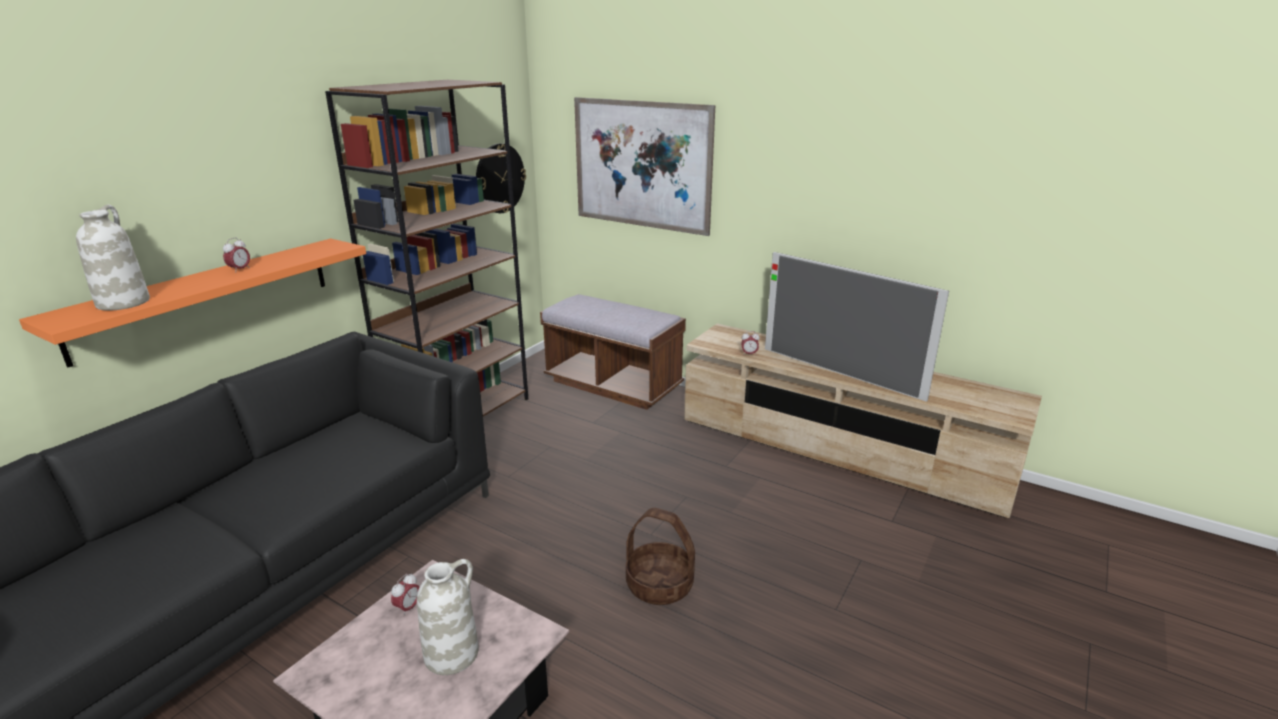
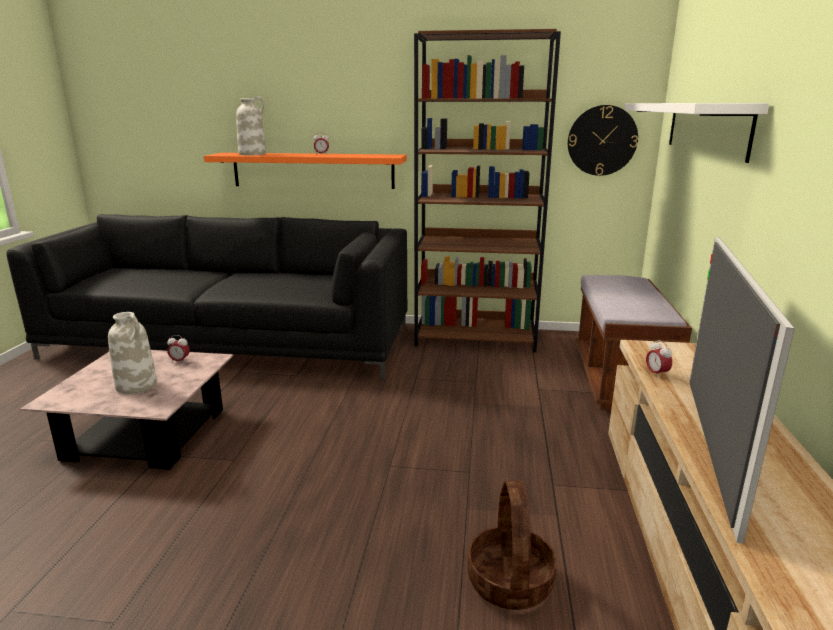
camera: 65 degrees right, 5 degrees down
(641, 165) = (706, 127): picture -> white shelf
(660, 585) = (319, 490): basket -> basket (510, 582)

